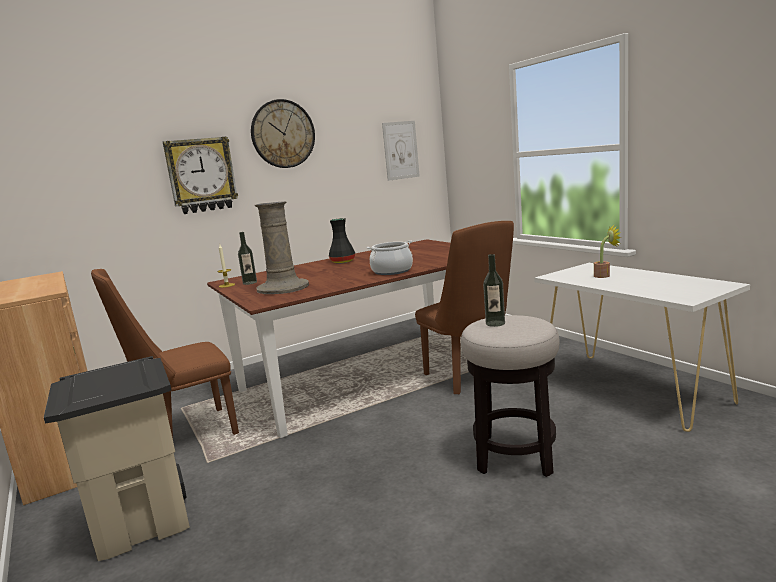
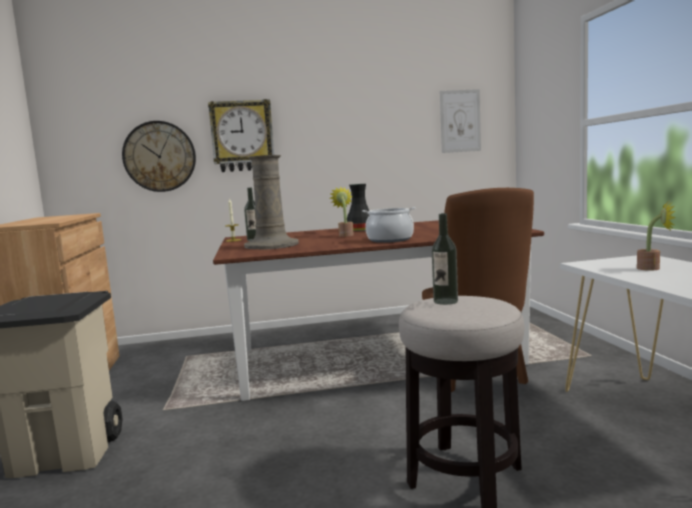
camera: 20 degrees right, 5 degrees down
(186, 435) = (169, 381): brown chair -> none
(283, 134) = (328, 99): wall clock -> wall clock (159, 156)
(338, 269) = (345, 235): none -> potted plant

